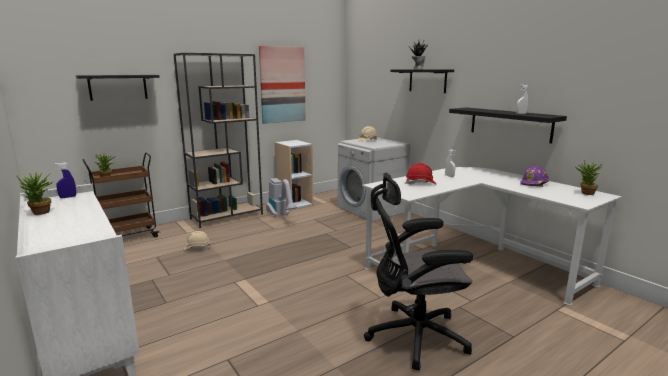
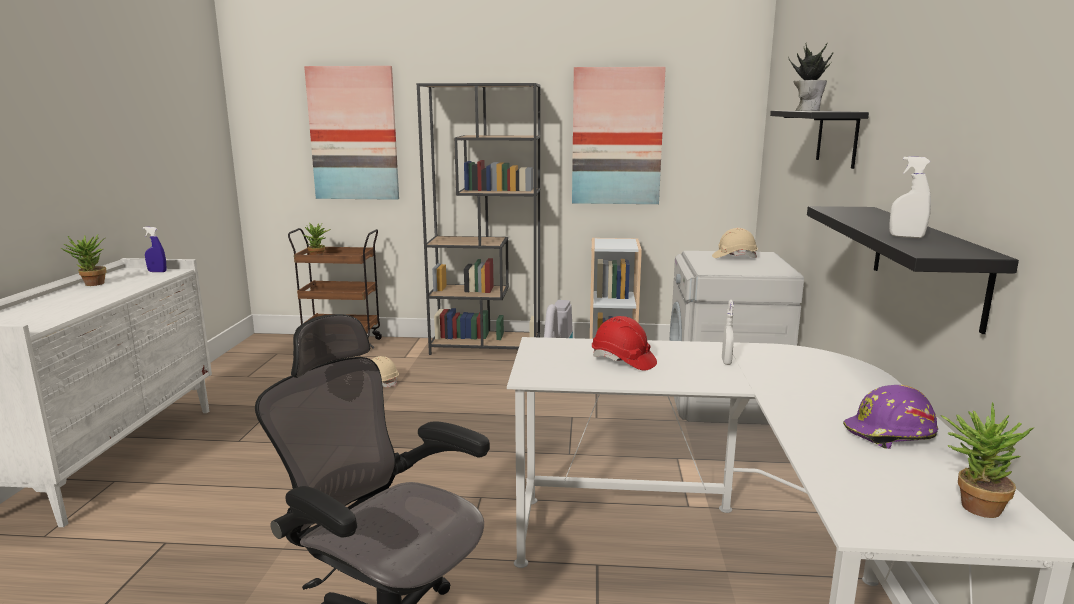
camera: 40 degrees right, 0 degrees up
(118, 87) = (353, 134): black shelf -> picture

